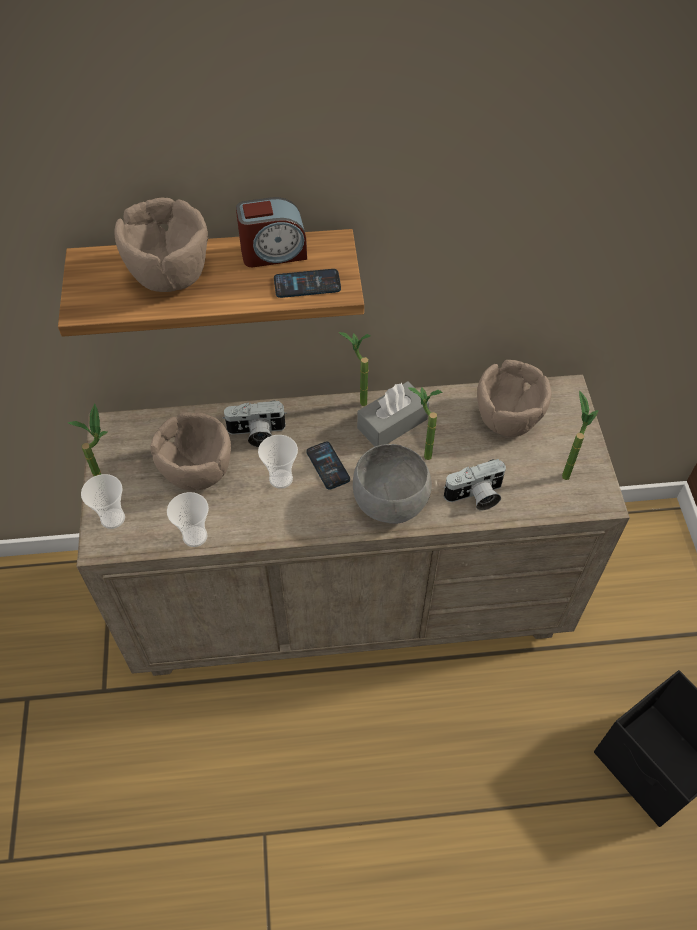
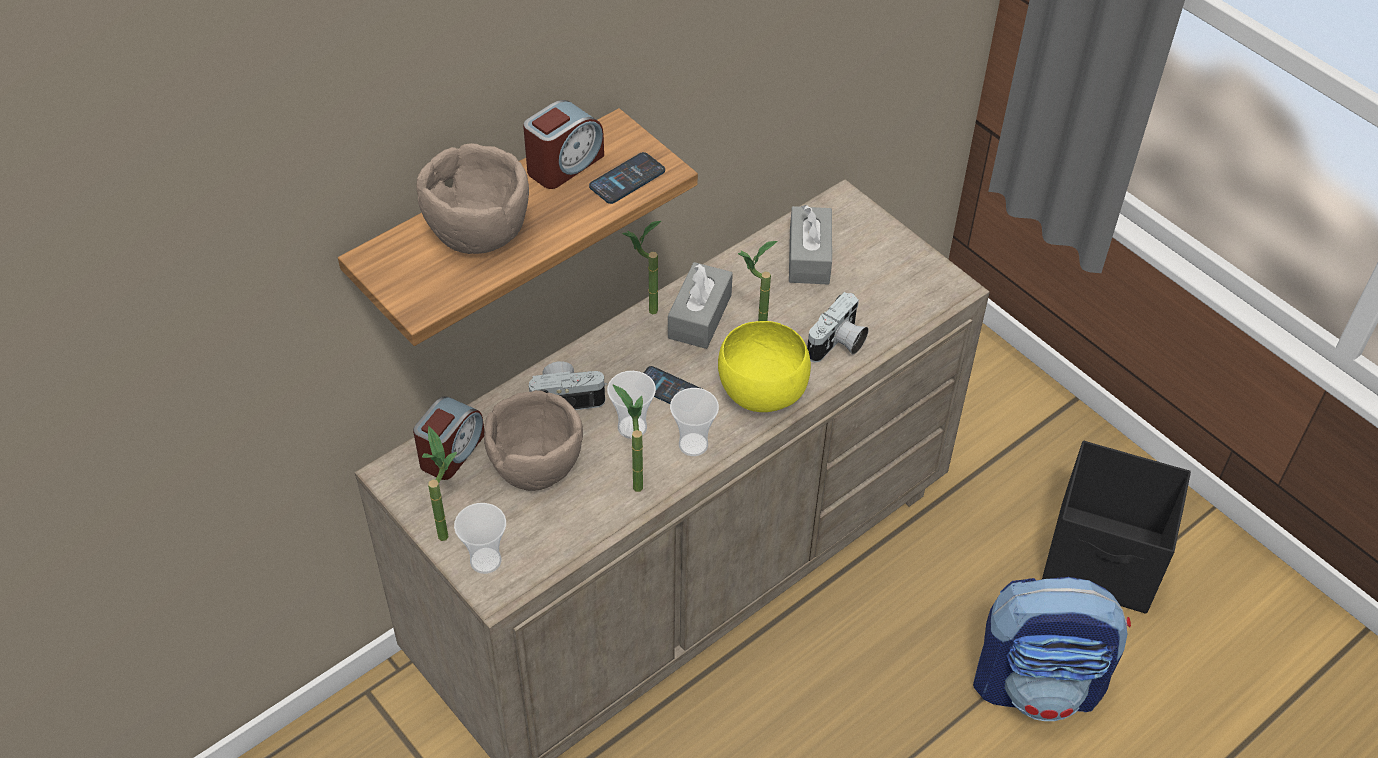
camera: 35 degrees left, 5 degrees down
(155, 432) = (451, 451): none -> alarm clock
(195, 536) = (592, 529): cup -> cup (693, 444)
(256, 434) = (567, 397): camera -> camera turned 150 degrees counterclockwise
(388, 502) = (760, 393): grey bowl -> yellow bowl
(507, 419) = (809, 256): brown bowl -> grey tissue box
(534, 826) = (1038, 684): none -> backpack
(565, 470) = (900, 277): potted plant -> potted plant (632, 480)

